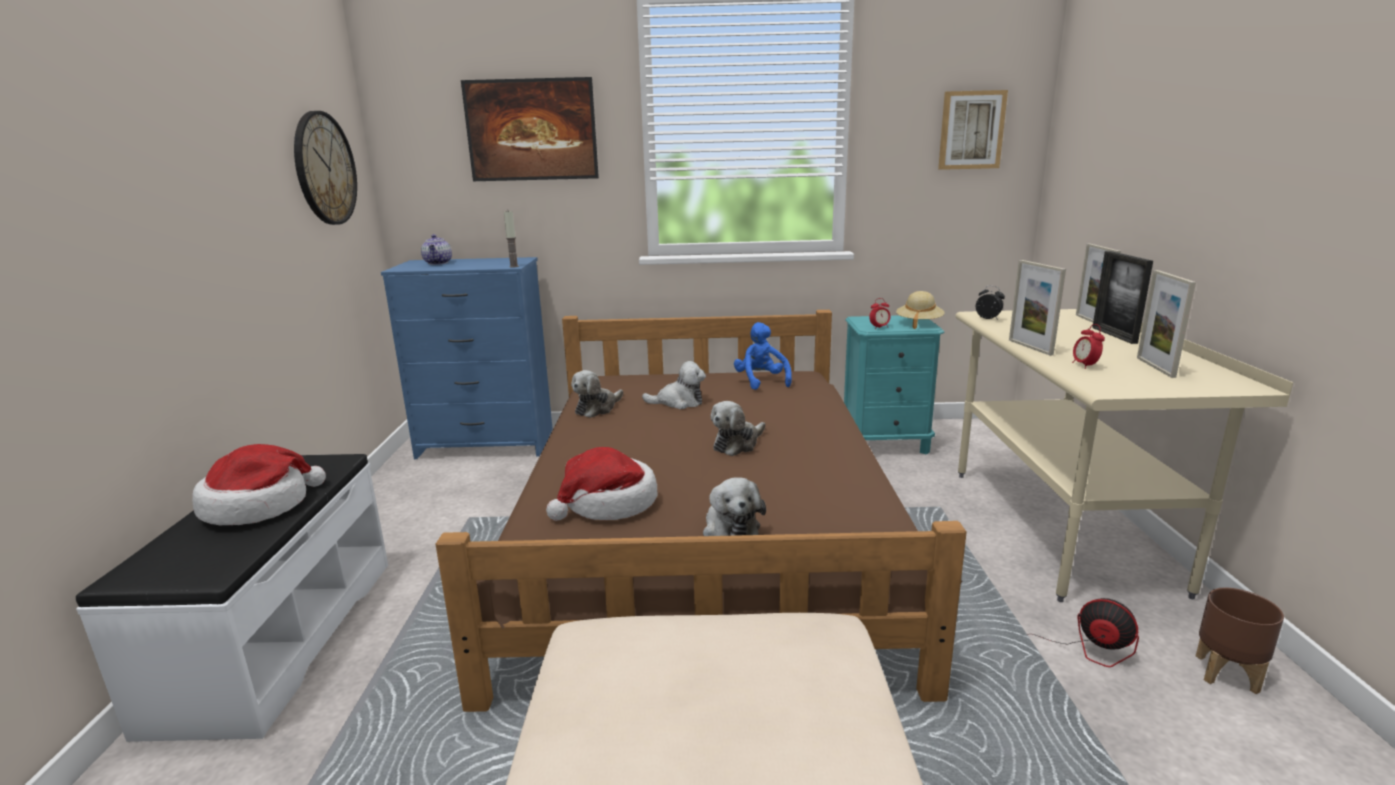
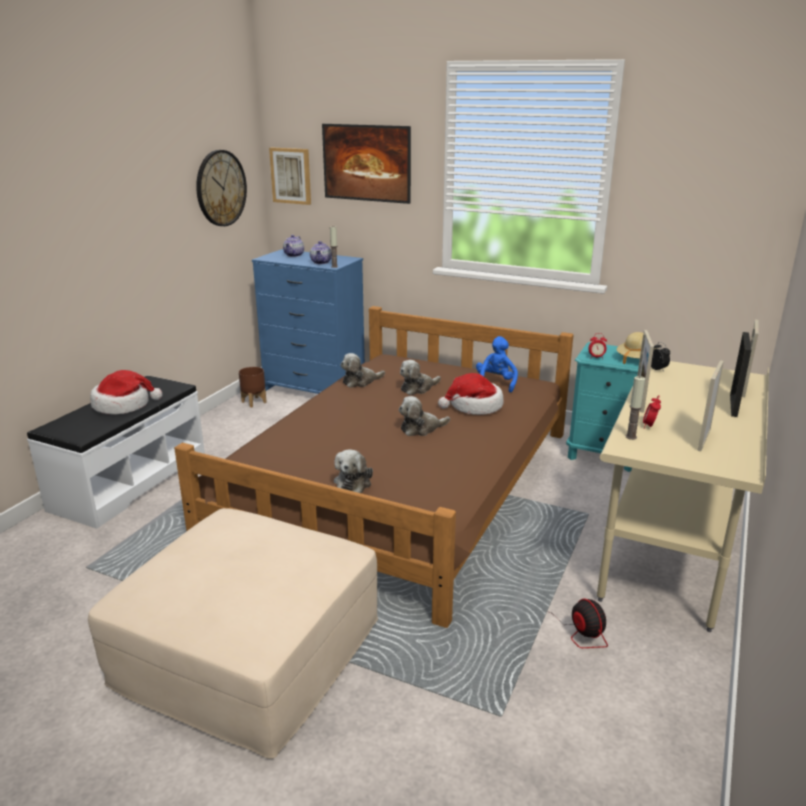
camera: 25 degrees right, 5 degrees up
(488, 265) = (321, 262): none -> teapot
(608, 504) = (302, 449): hat -> hat (474, 406)
(678, 402) = (418, 388): plush toy -> plush toy turned 120 degrees clockwise
(971, 130) = (725, 192): picture -> picture (291, 175)
(1089, 378) = (631, 437): none -> candle
(1226, 673) = (663, 680): brown planter -> brown planter (254, 402)

